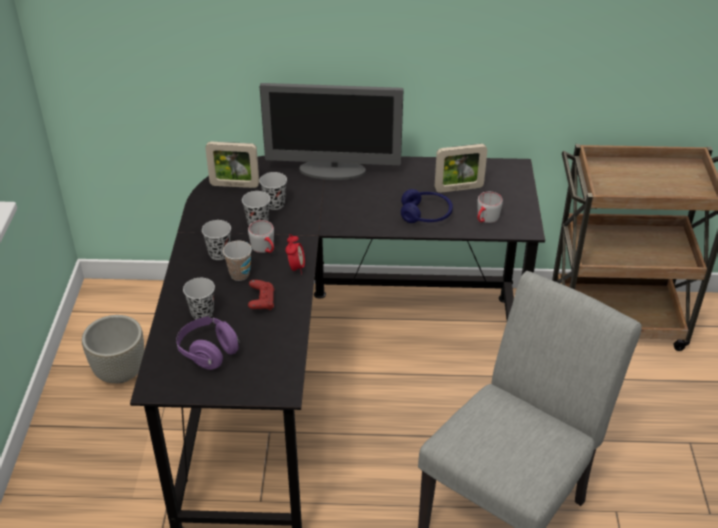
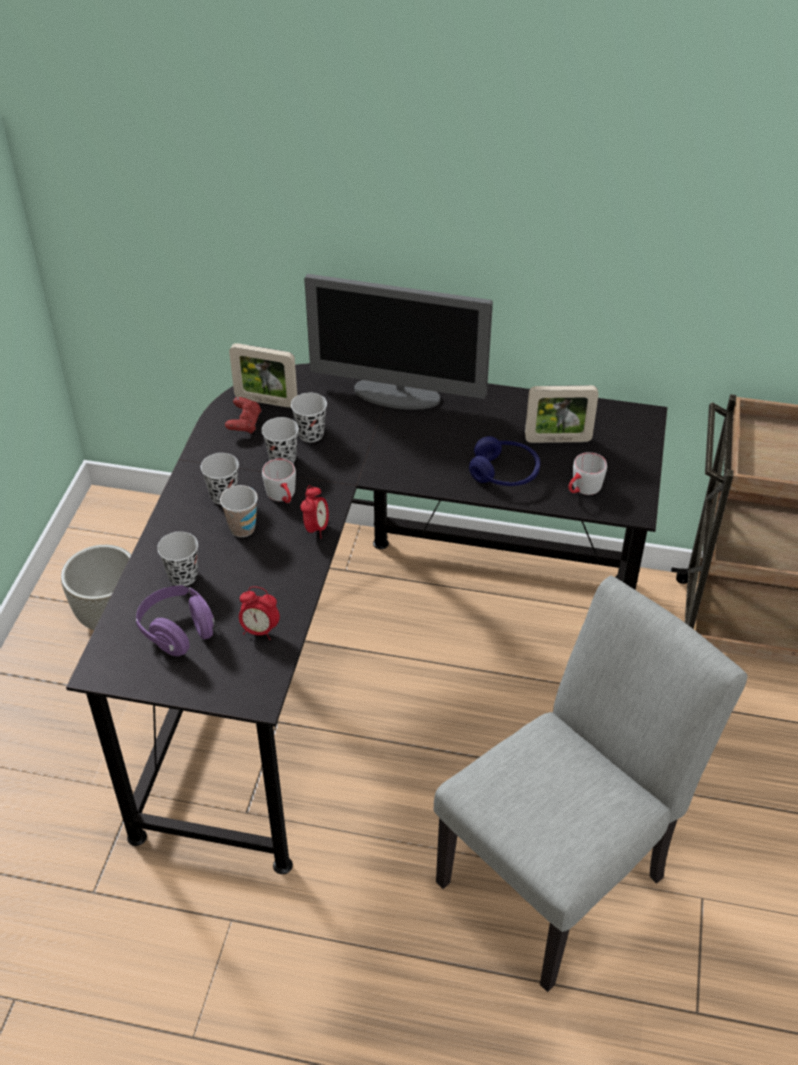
camera: 10 degrees right, 5 degrees up
(261, 302) = (261, 570): red game controller -> red game controller (244, 424)
(272, 344) = (260, 630): none -> alarm clock

